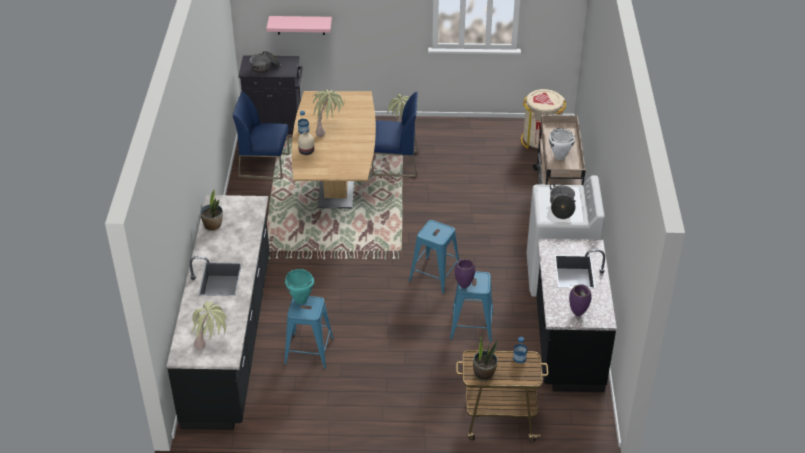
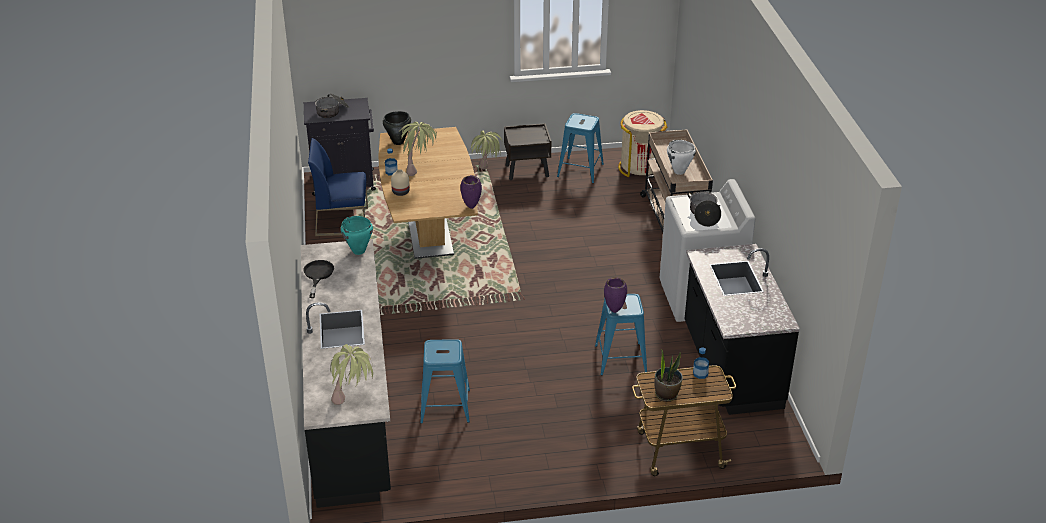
camera: 10 degrees left, 5 degrees down
(213, 225) = (318, 275): potted plant -> black frying pan
(300, 25) = (368, 61): pink shelf -> none
(301, 300) = (435, 345): turquoise cooking pot -> turquoise cooking pot (358, 251)
(317, 101) = (398, 142): none -> black cooking pot
(394, 164) = (488, 206): blue chair -> none
(434, 275) = (565, 312): blue stool -> blue stool (580, 170)
(438, 133) = (527, 171): none -> brown nightstand
(578, 314) = (754, 319): purple vase -> purple vase (471, 207)

